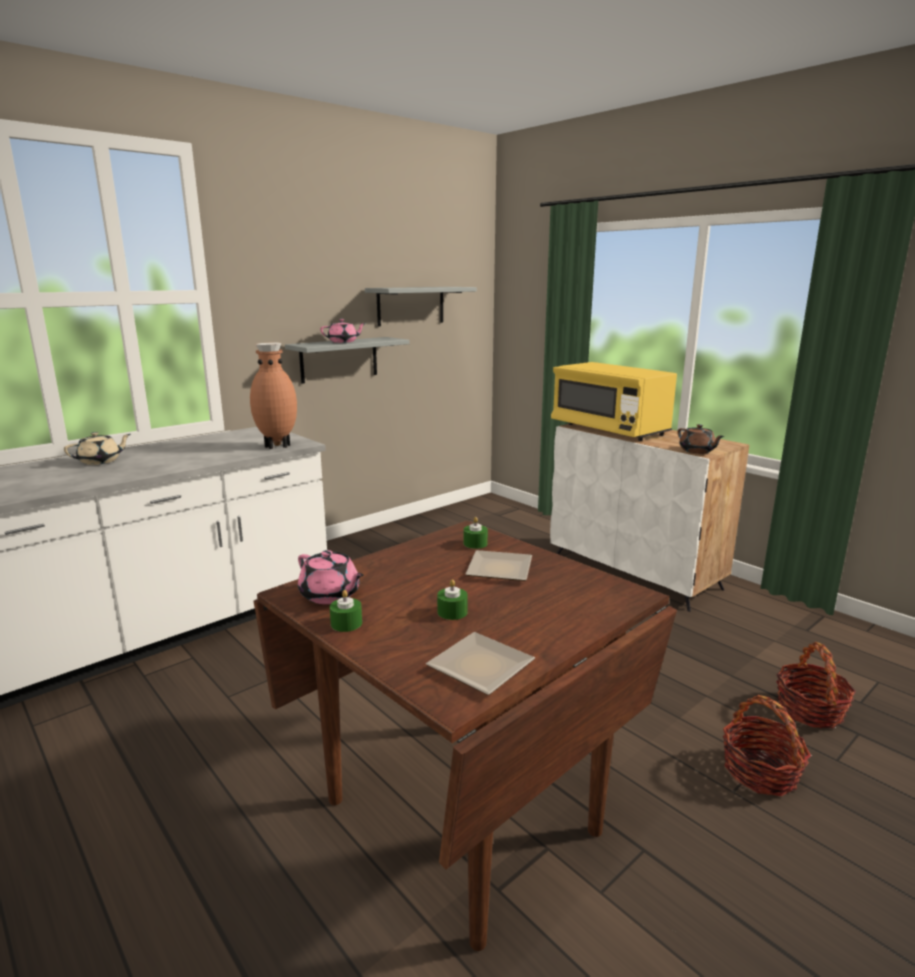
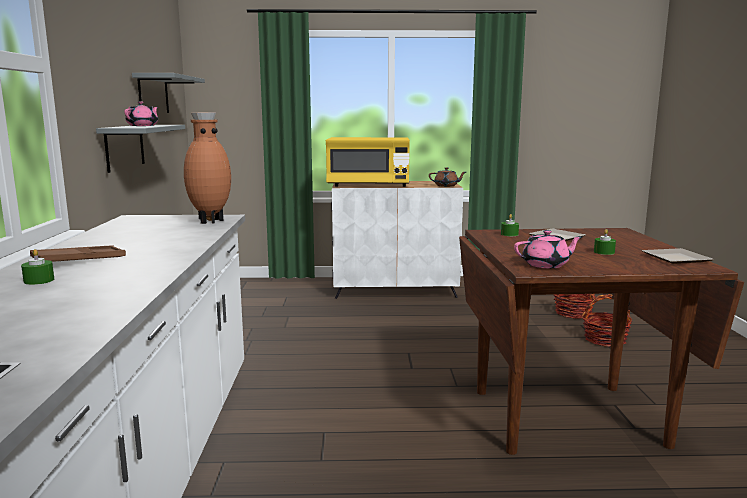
camera: 50 degrees left, 5 degrees down
(101, 461) = (79, 260): beige teapot -> brown tray
(346, 623) = (594, 268): green candle -> green candle (39, 280)

